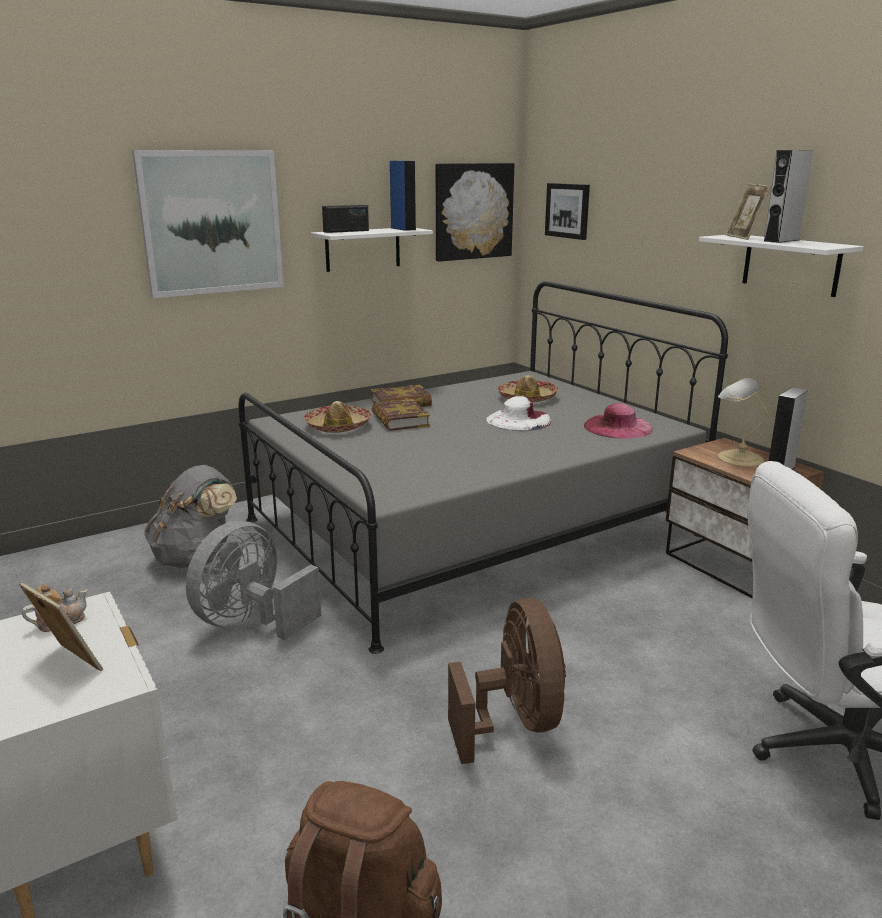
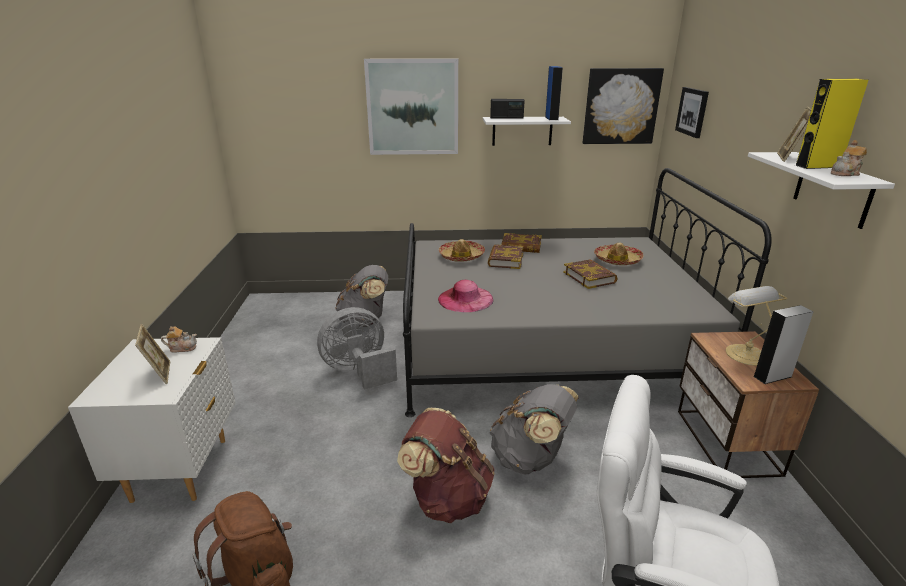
camera: 30 degrees right, 5 degrees up
(514, 722) = (447, 498): brown fan -> brown backpack
(519, 420) = (589, 277): white hat -> book
(566, 647) = (530, 458): none -> grey backpack
(618, 427) = (662, 300): pink hat -> pink hat (465, 299)
(781, 240) = (817, 166): grey speaker -> yellow speaker
(815, 243) = (845, 173): none -> teapot

